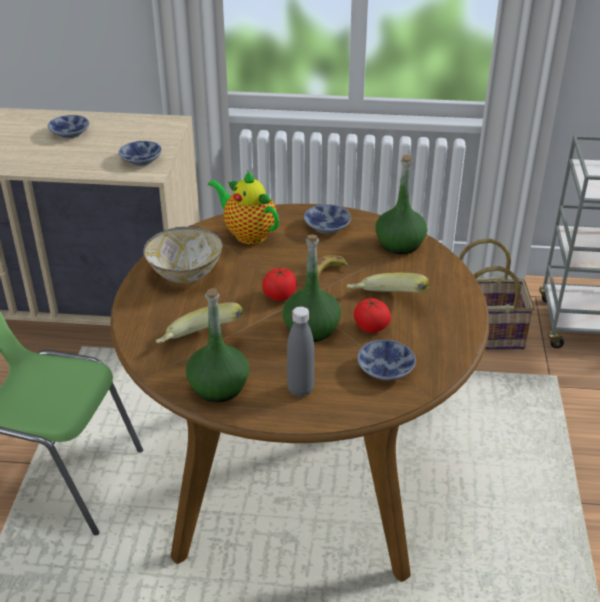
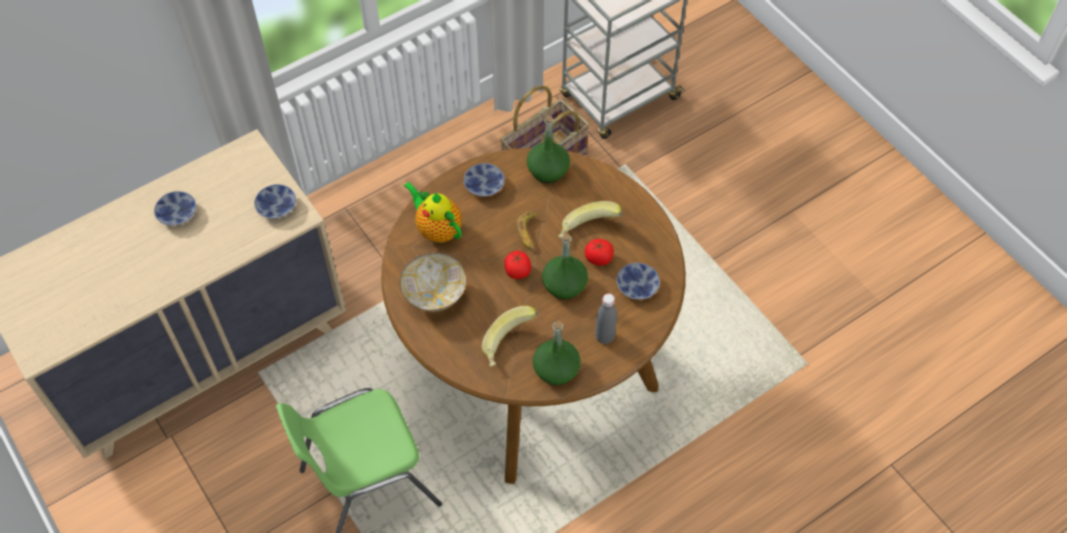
camera: 40 degrees left, 20 degrees up
(247, 234) = (437, 229): teapot -> teapot turned 45 degrees clockwise

